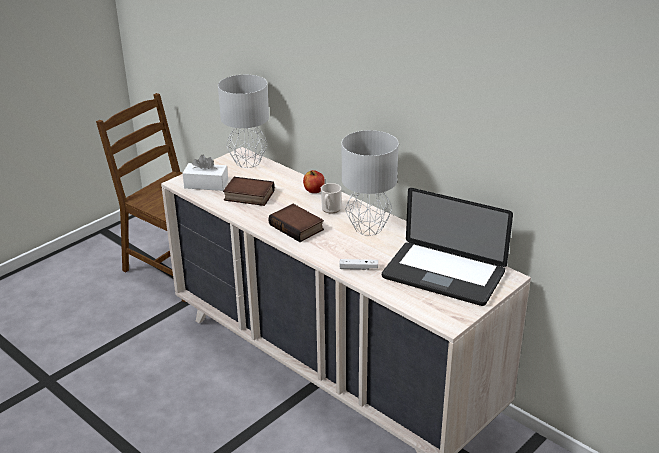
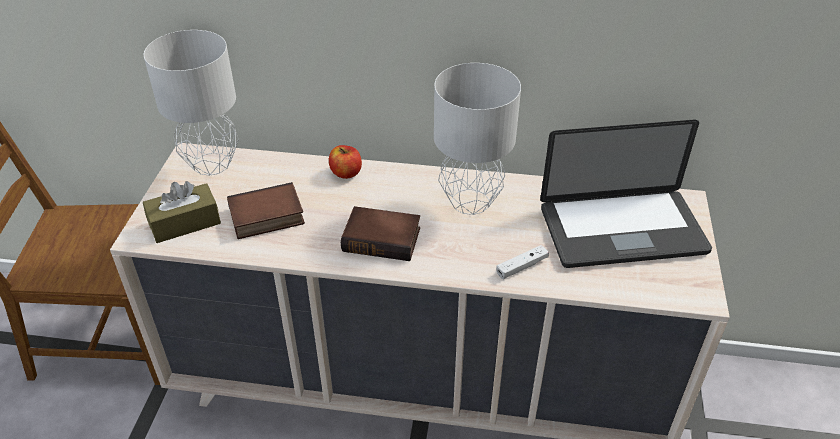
camera: 35 degrees left, 10 degrees up
(206, 184) = (185, 223): white tissue box -> brown tissue box
(330, 210) = (396, 194): mug -> none

